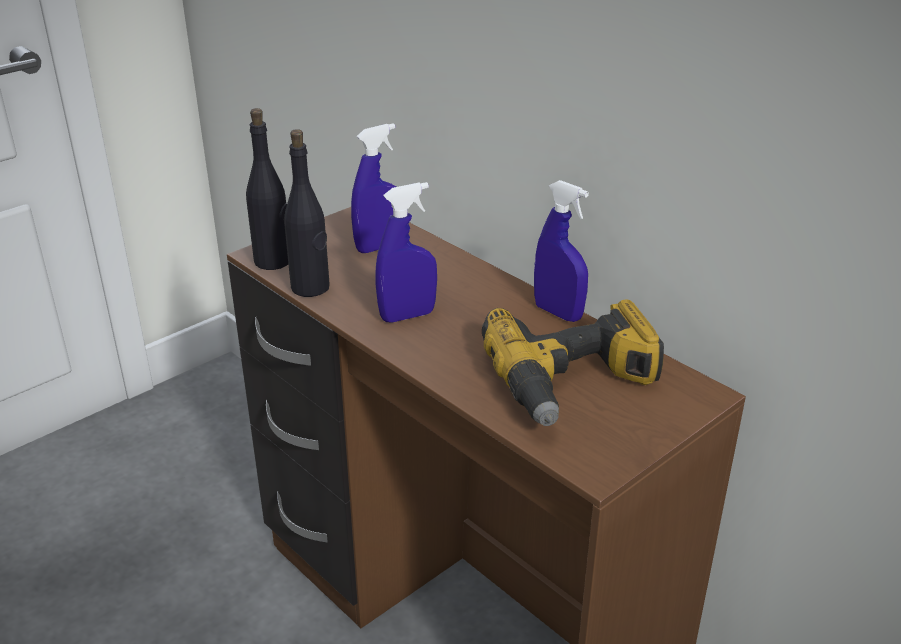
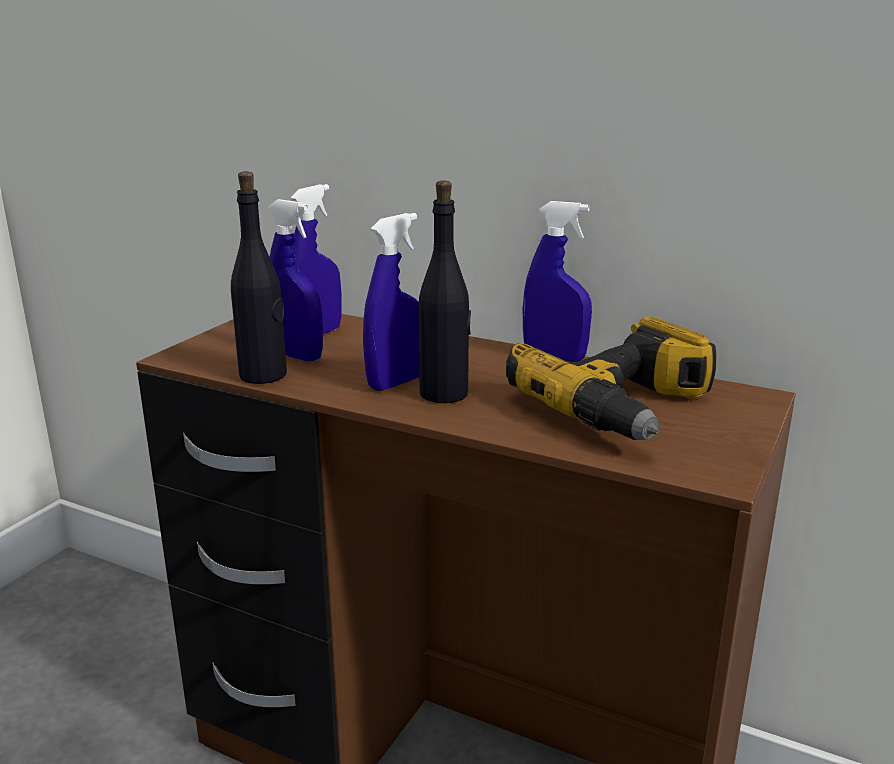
camera: 20 degrees left, 10 degrees down
(273, 261) = (200, 360): black bottle -> black bottle (444, 394)
(348, 270) = (297, 356): none -> blue spray bottle

